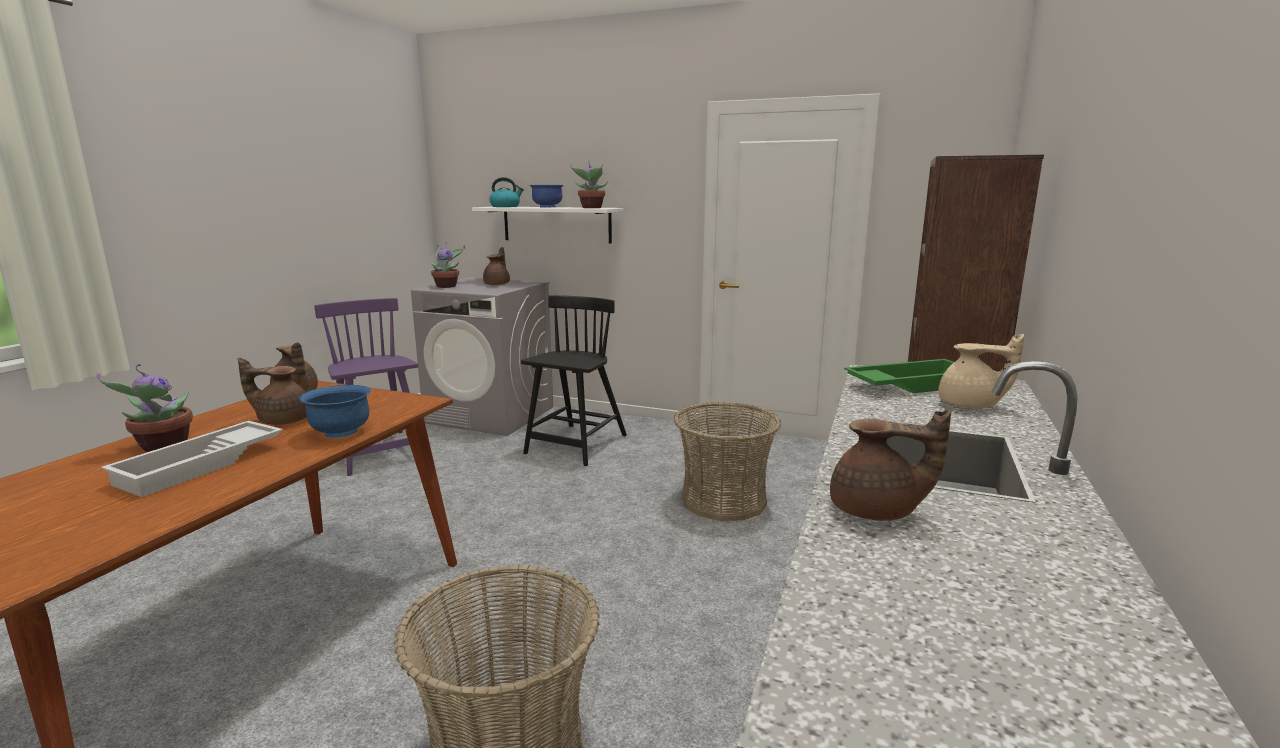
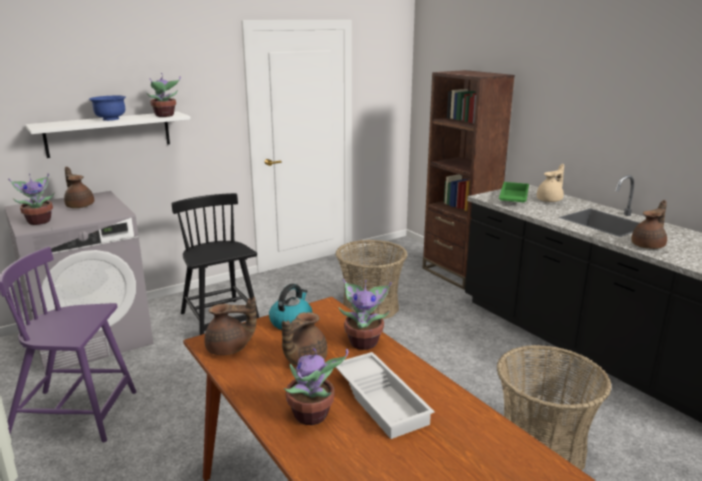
camera: 55 degrees left, 5 degrees up
(341, 432) = (364, 342): blue bowl -> potted plant
(505, 206) = (59, 124): kettle -> kettle (291, 322)

